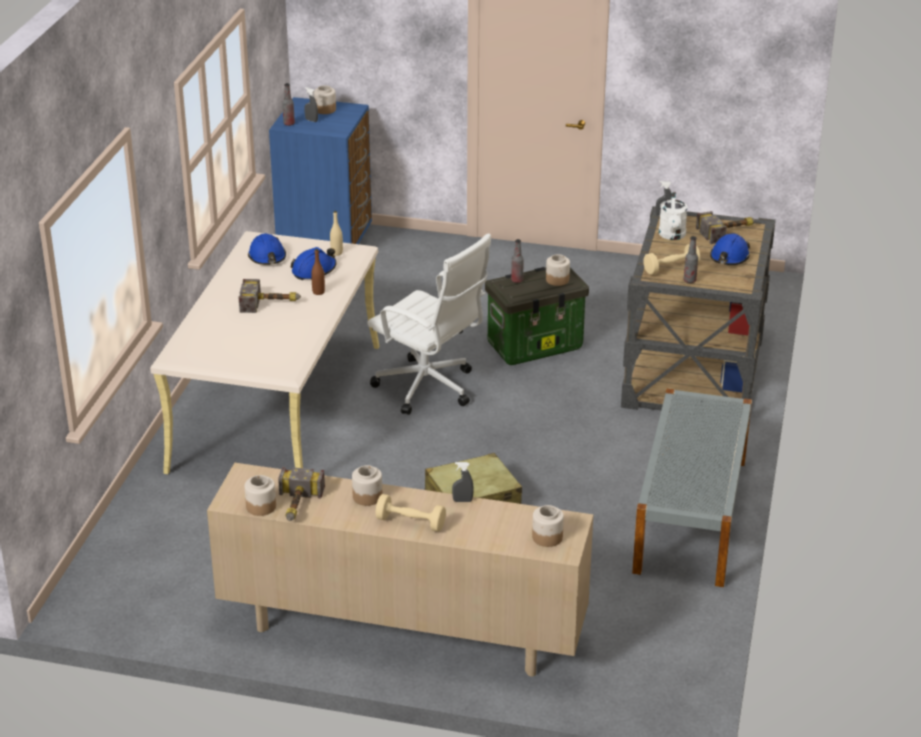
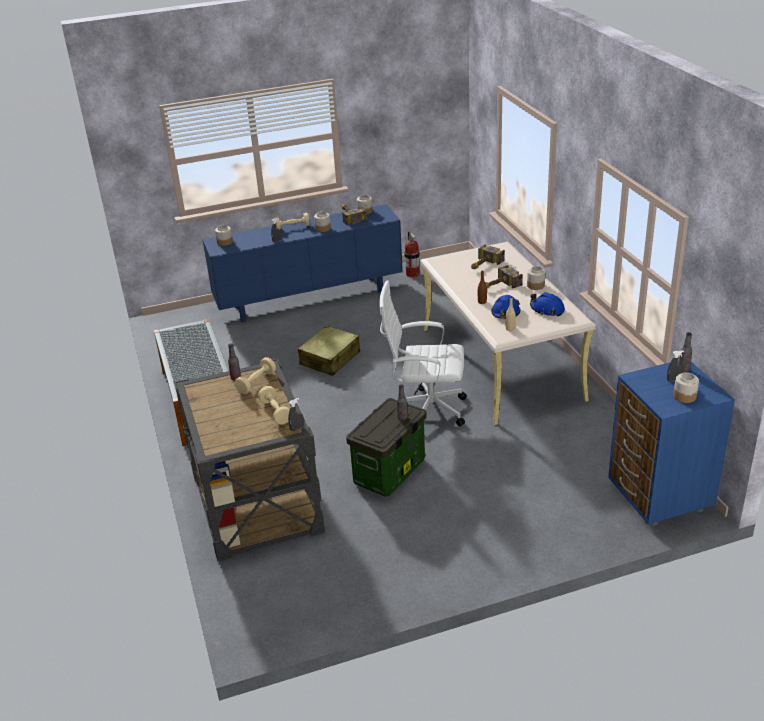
camera: 150 degrees right, 0 degrees up
(189, 607) = (412, 274): none -> fire extinguisher
(401, 632) = (309, 299): beige cabinet -> blue cabinet
(557, 280) = (374, 431): jar -> jar (535, 286)
(672, 236) = (275, 412): white watering can -> beige dumbbell
(728, 232) = (231, 434): hammer -> hammer (483, 265)
(729, 257) = (217, 409): blue hard hat -> none

